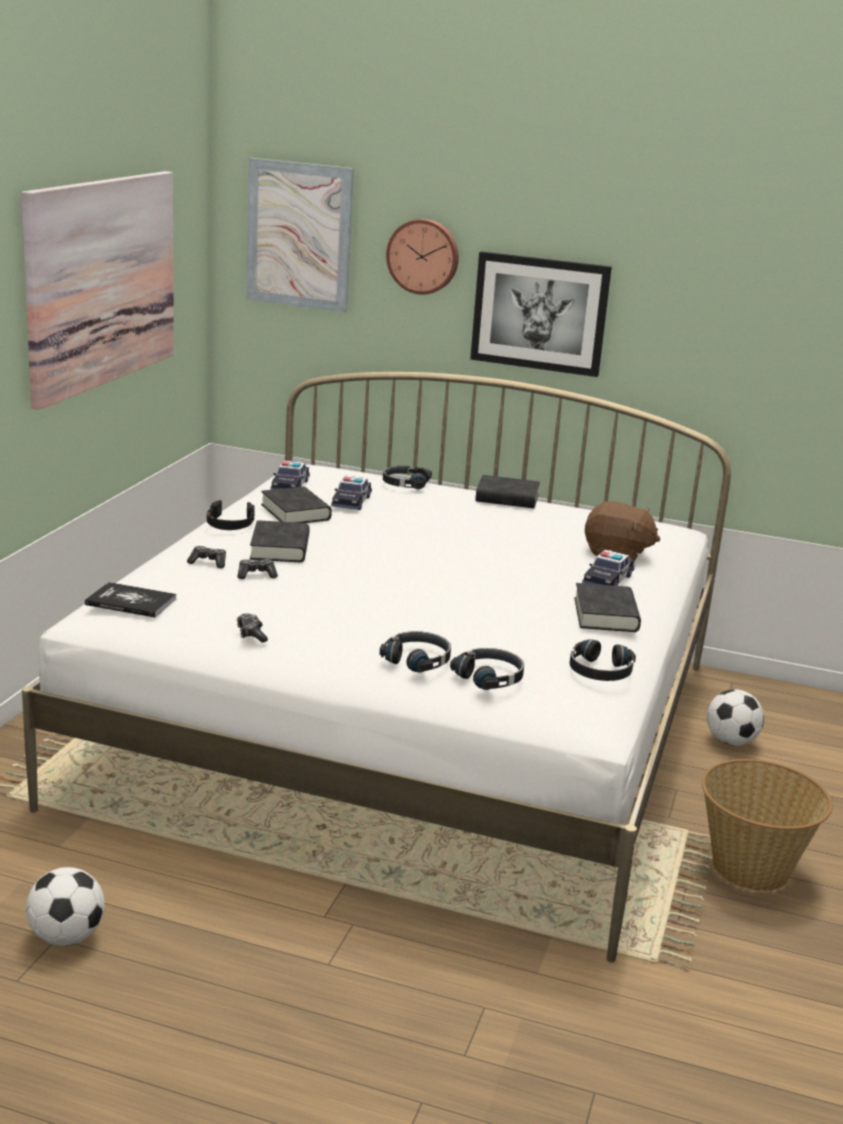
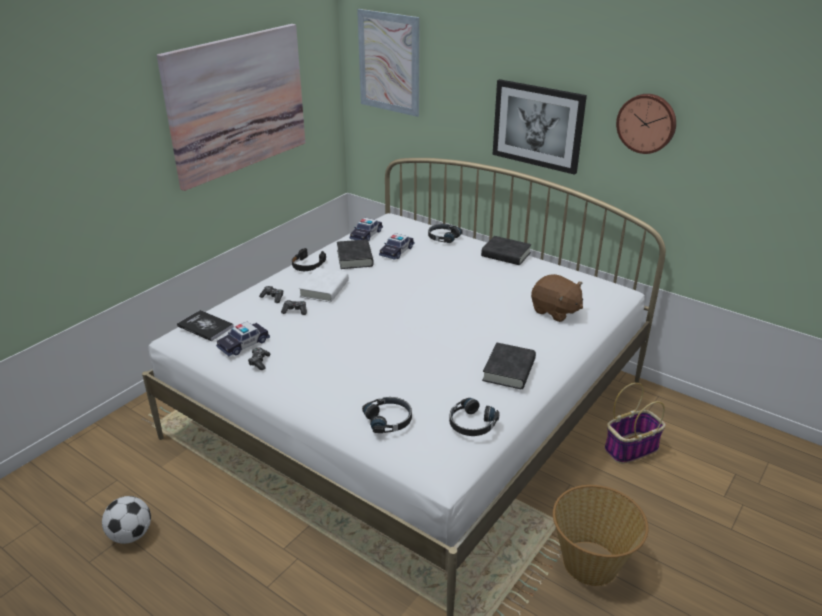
camera: 20 degrees right, 10 degrees up
(280, 548) = (324, 289): black book -> white book
(418, 660) = (350, 397): black headphones -> none
(423, 256) = (463, 80): wall clock -> wall clock (647, 123)
(608, 580) = (531, 337): toy car -> toy car (243, 344)
(730, 741) = (631, 448): football -> basket

